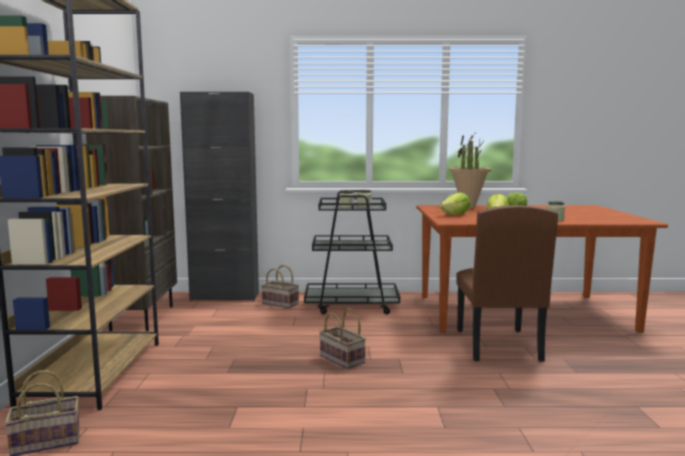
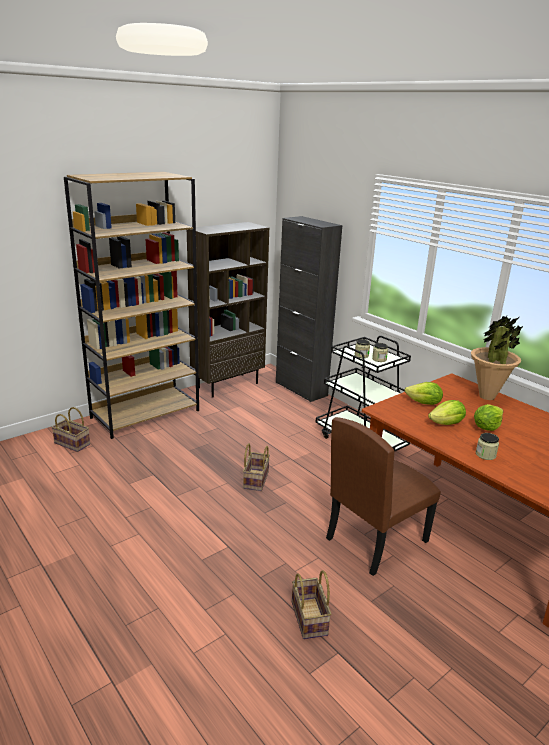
camera: 50 degrees right, 15 degrees up
(281, 303) = (320, 414): basket -> basket (310, 619)

